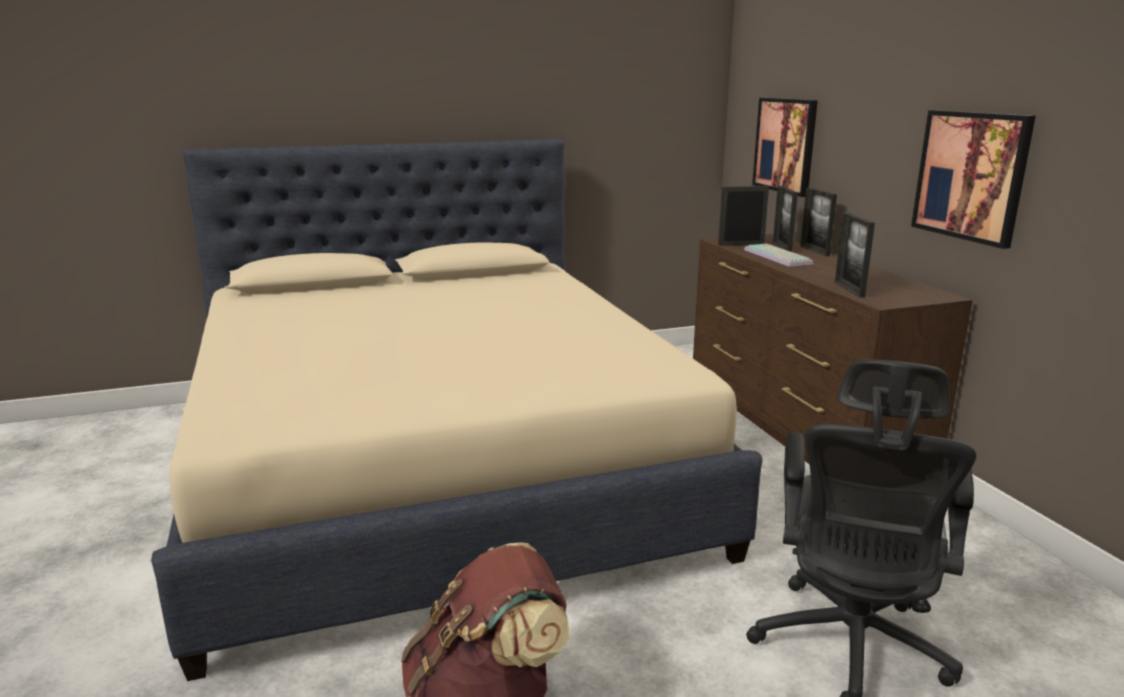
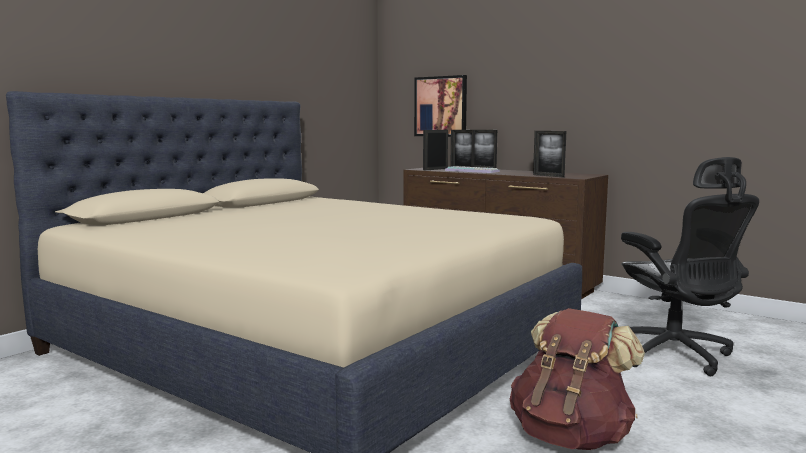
camera: 35 degrees left, 10 degrees down
(971, 176) = (594, 106): picture -> none

